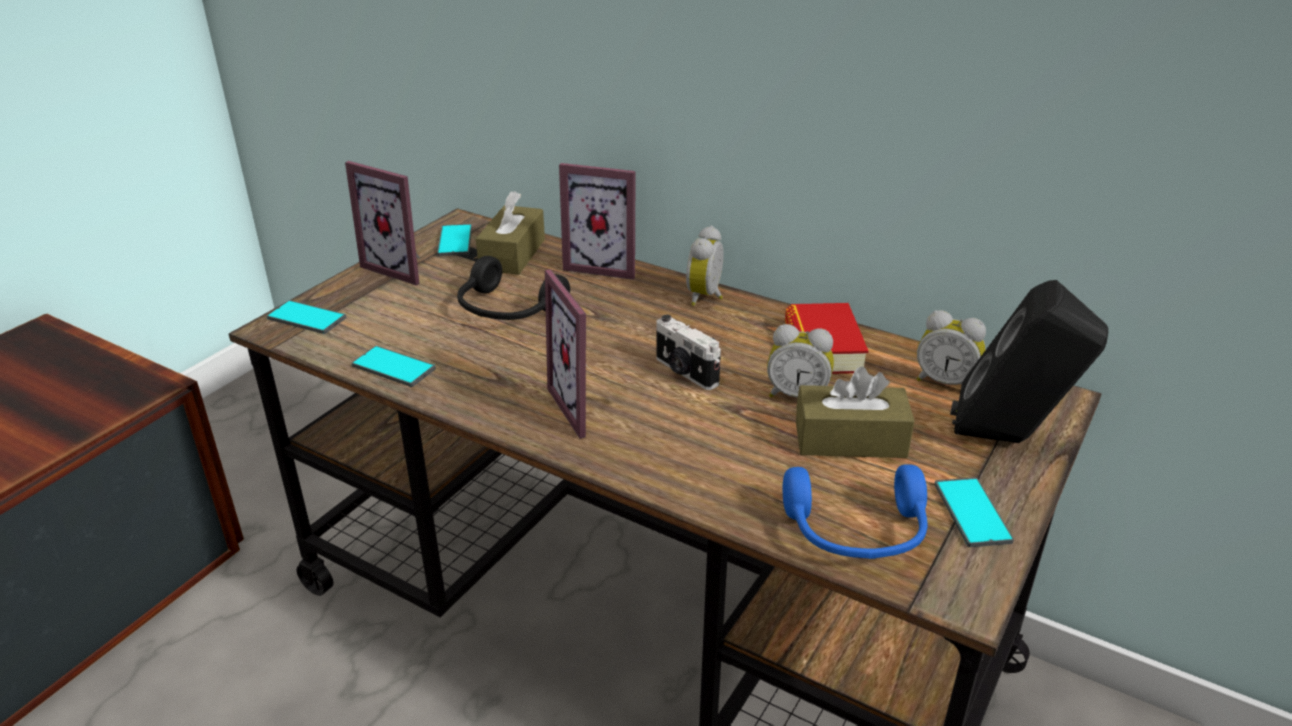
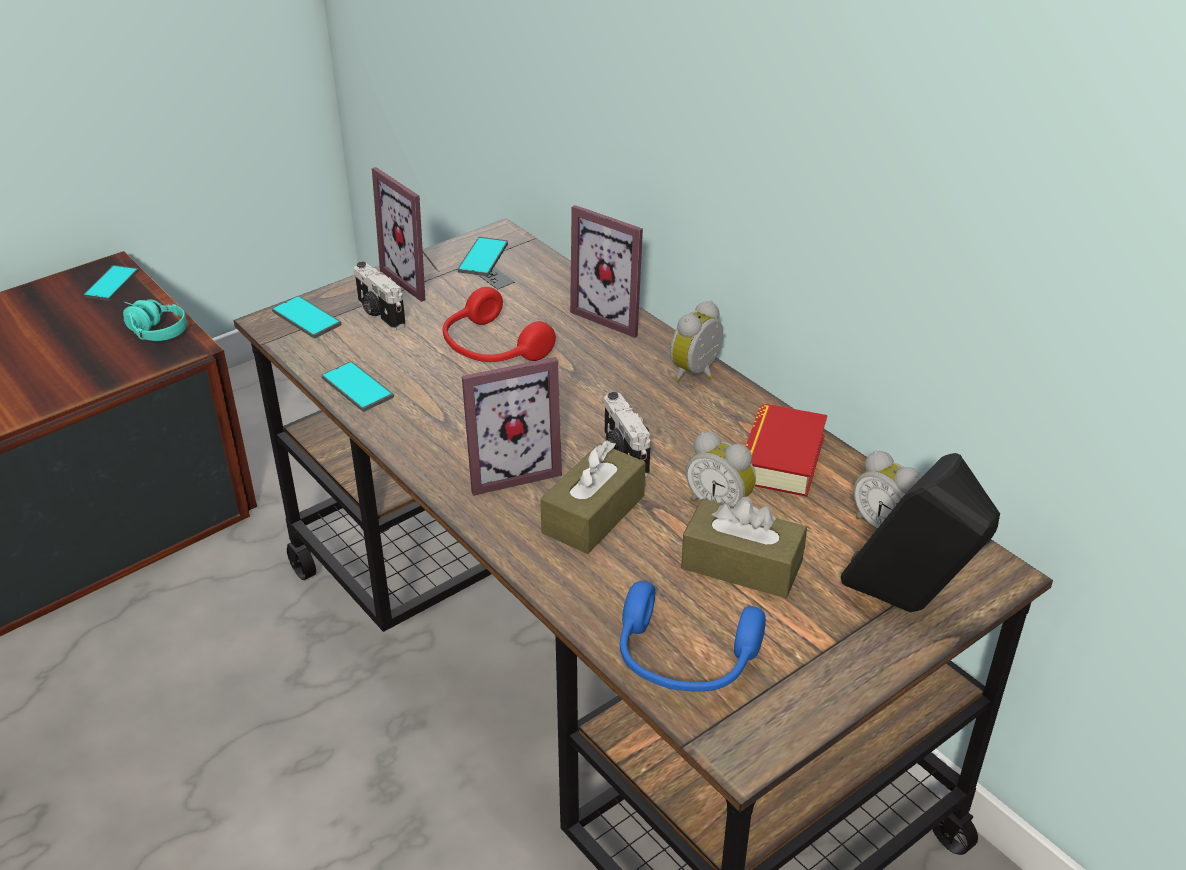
camera: 20 degrees right, 5 degrees up
(107, 377) = (150, 330): none -> turquoise headphones
(380, 302) = (379, 314): none -> camera
(507, 311) = (491, 348): black headphones -> red headphones
(512, 254) = (530, 284): brown tissue box -> brown tissue box (593, 514)
(588, 406) = (510, 469): picture frame -> picture frame turned 105 degrees counterclockwise
(971, 513) = (811, 671): phone -> phone (111, 284)

